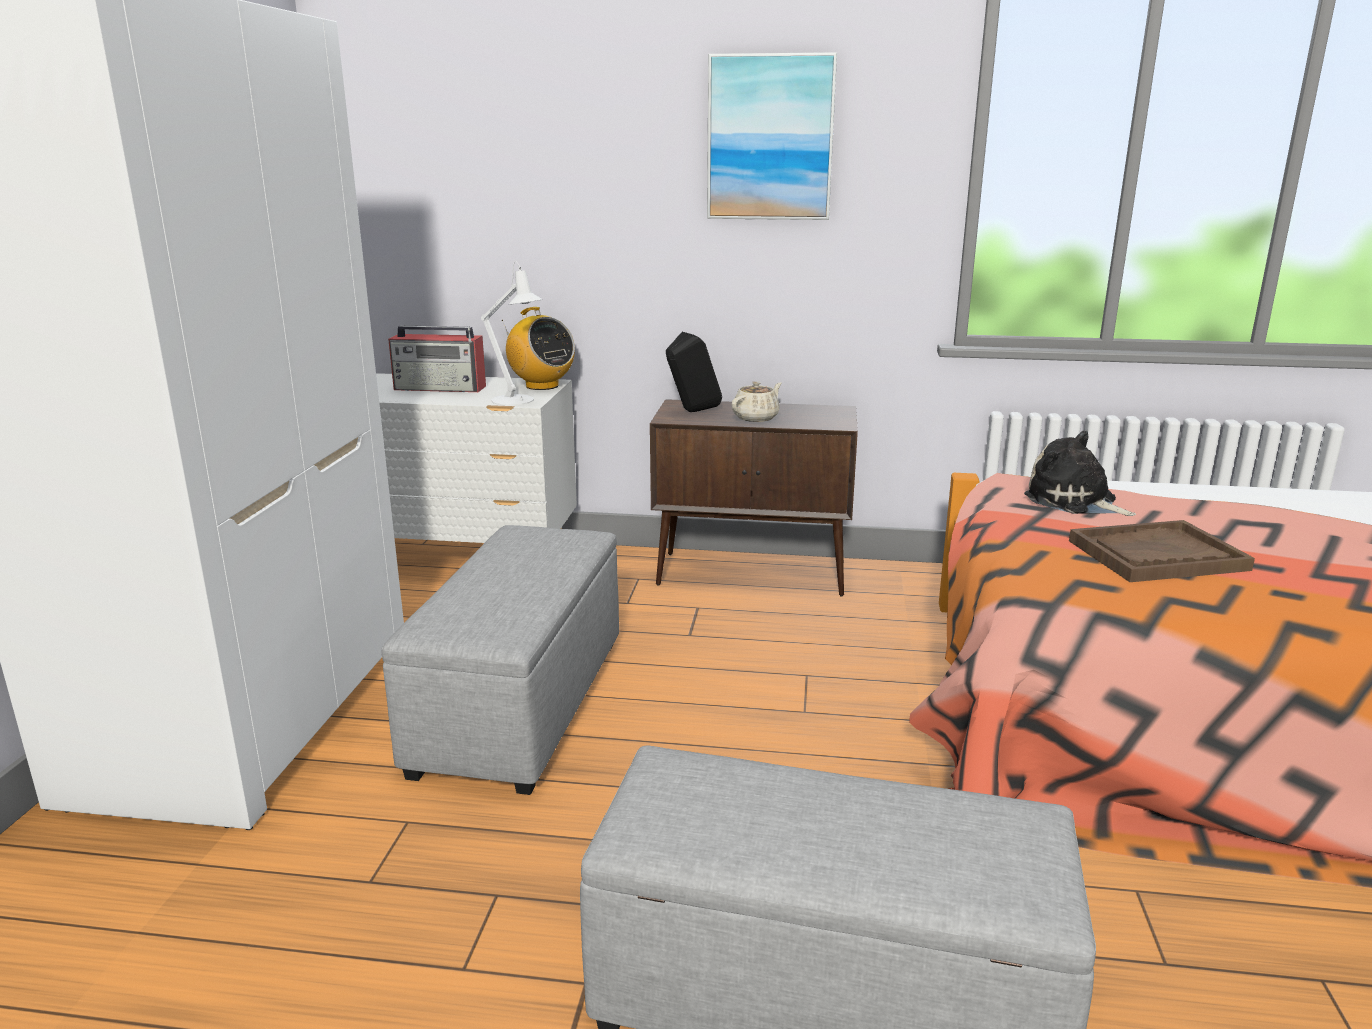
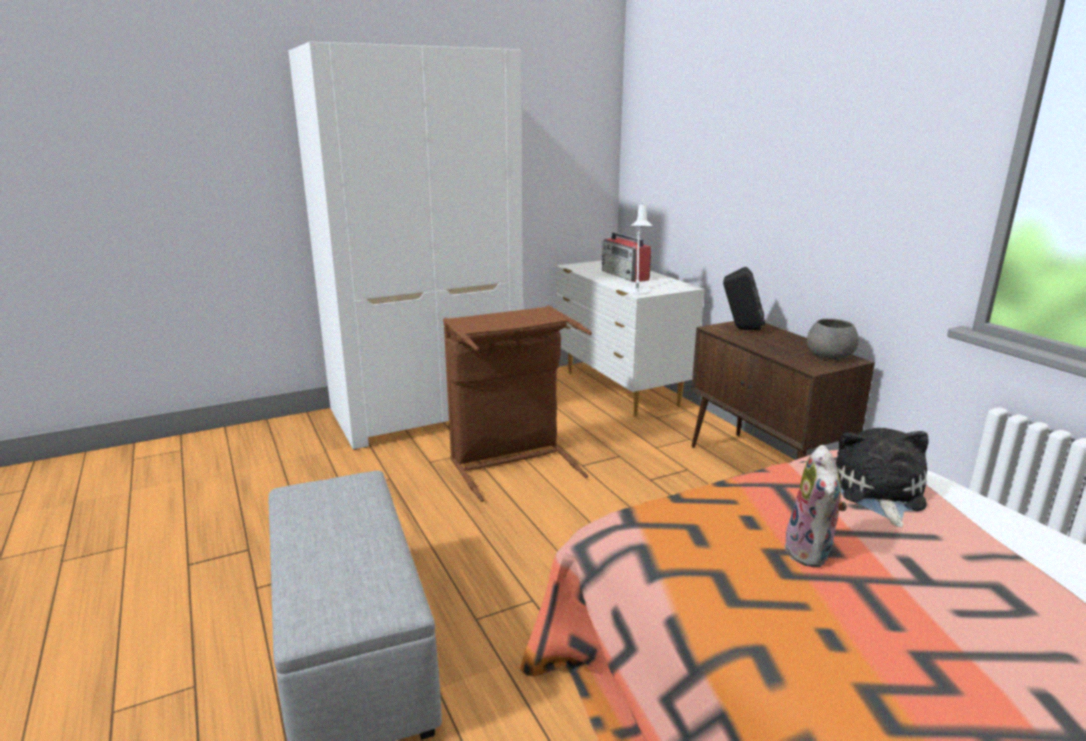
camera: 55 degrees right, 0 degrees up
(521, 703) = (512, 463): grey ottoman -> brown laundry basket
(541, 386) = (676, 287): radio -> none
(756, 417) = (770, 345): beige teapot -> none
(770, 138) = (847, 118): picture -> none
(819, 411) = (831, 356): none -> grey bowl
(1157, 555) = (812, 552): brown tray -> plush toy

